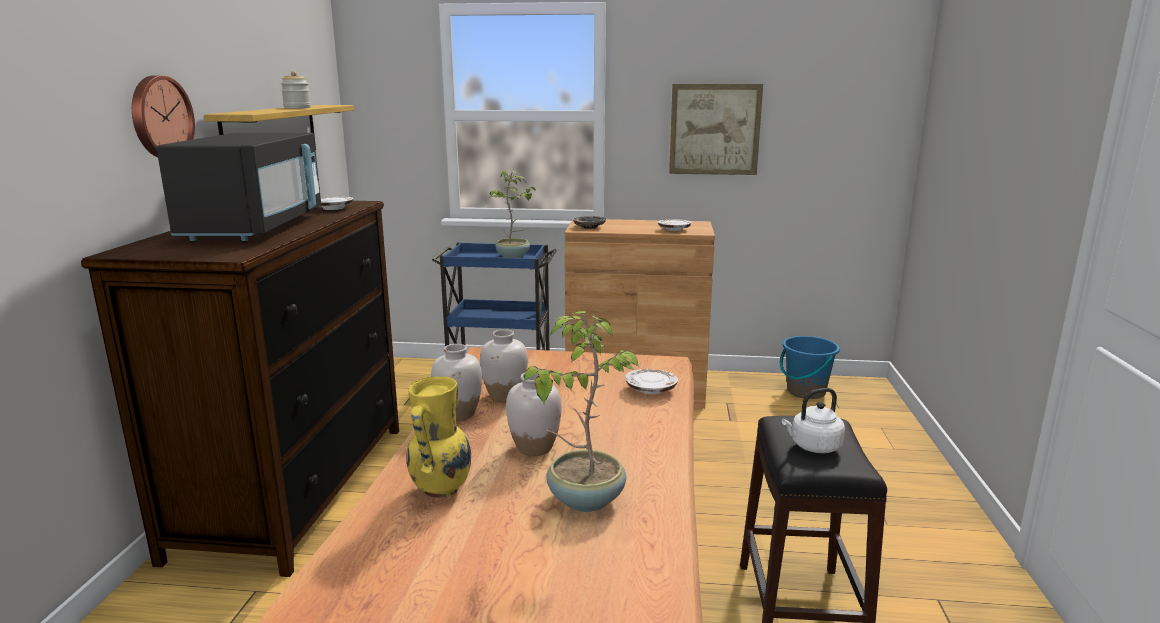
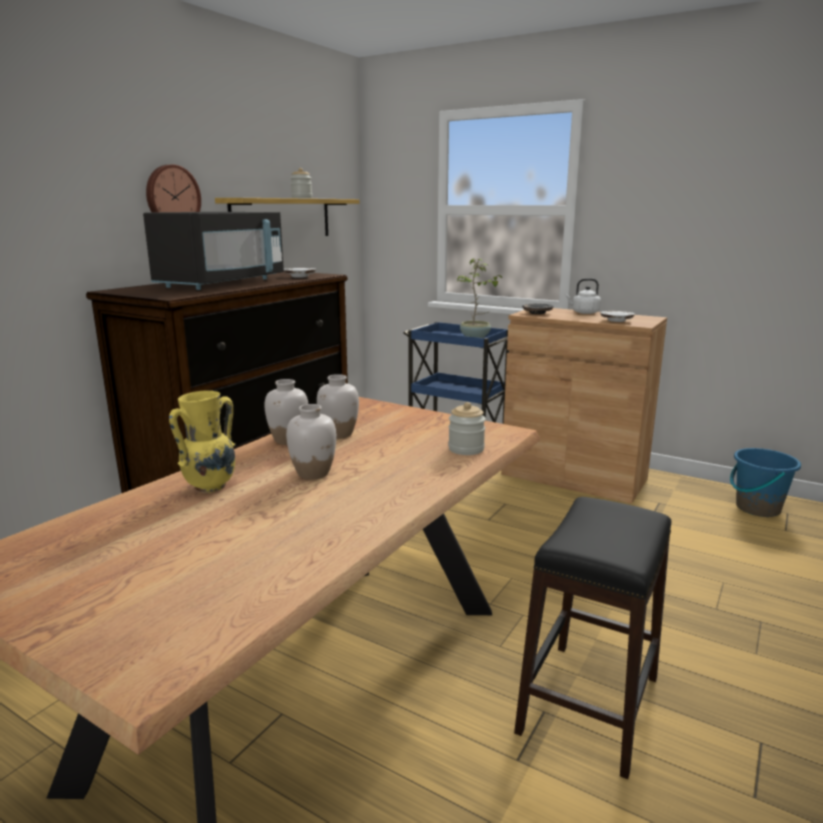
camera: 25 degrees right, 0 degrees up
(584, 499) = (303, 516): potted plant -> none
(650, 389) = (466, 449): white plate -> jar
(714, 129) = (685, 224): picture -> none
(813, 446) = (600, 530): white kettle -> white kettle (583, 313)

